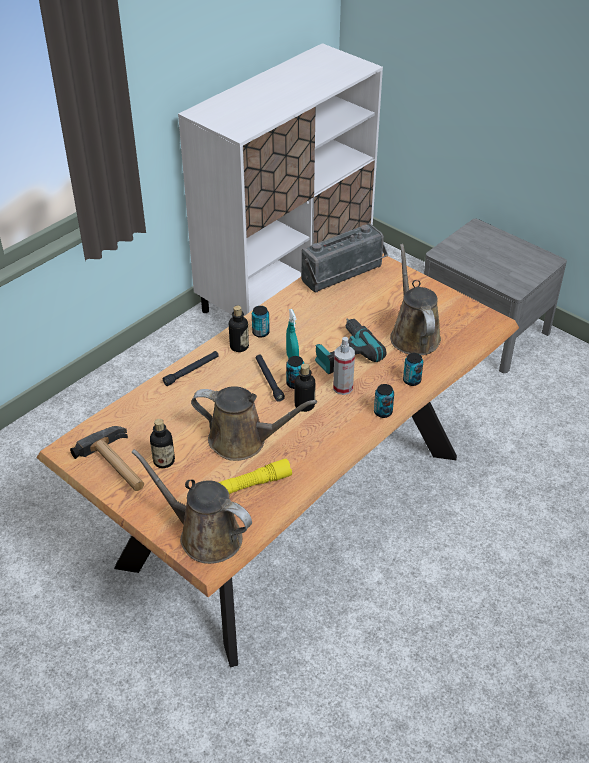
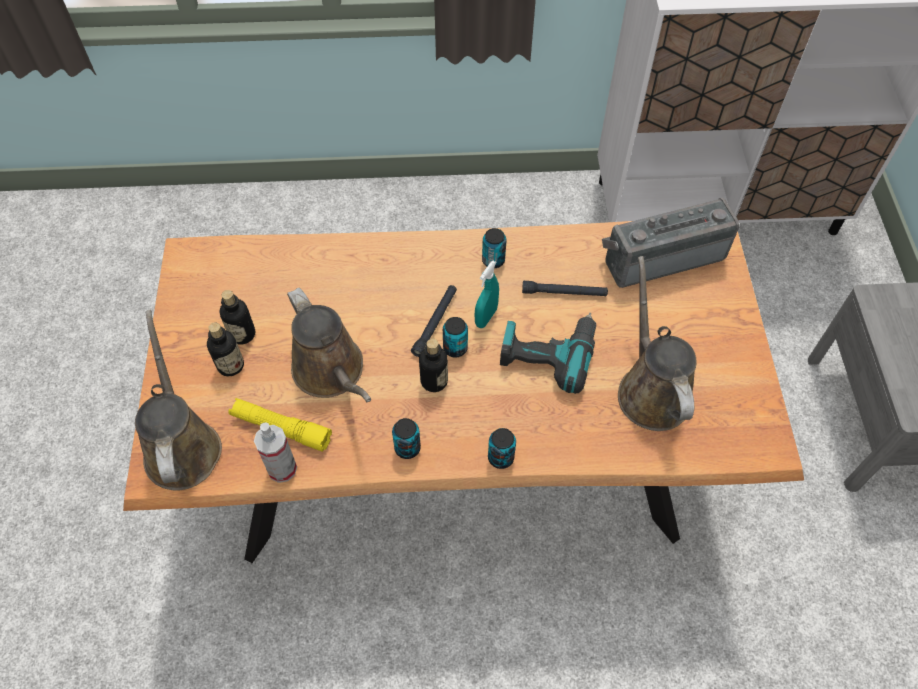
camera: 45 degrees right, 15 degrees up
(117, 465) = (202, 306): hammer -> none
(191, 371) = (378, 254): black flashlight -> black flashlight (564, 293)
(239, 346) = (454, 260): bottle -> bottle (230, 365)
(343, 388) = (496, 392): spray bottle -> spray bottle (282, 469)
(344, 276) = (662, 256): radio -> radio turned 150 degrees clockwise
(411, 380) = (578, 445): can -> can (407, 448)
(413, 335) = (651, 389): brown watering can -> brown watering can turned 45 degrees counterclockwise

